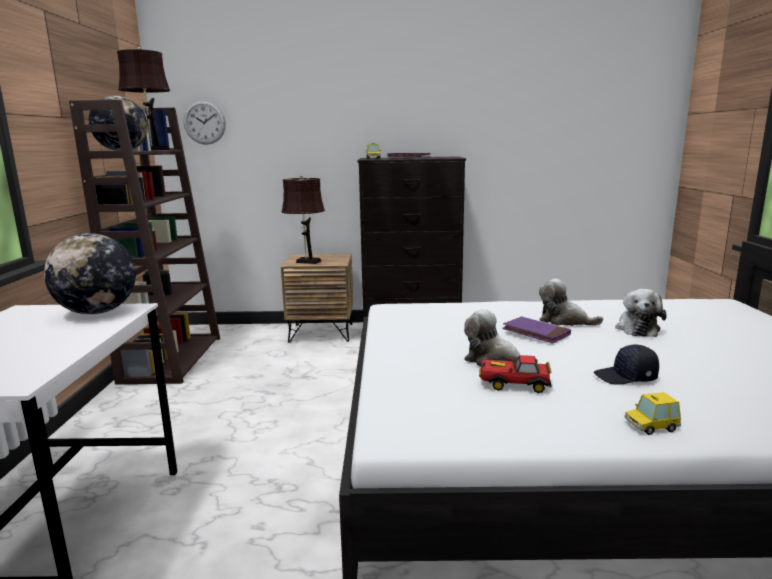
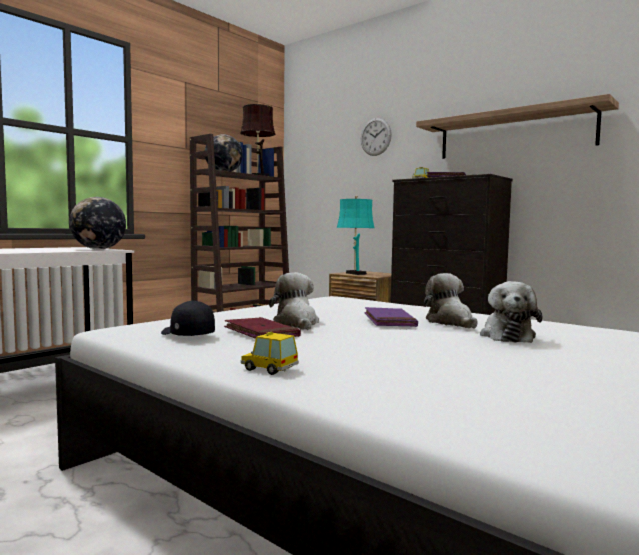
camera: 40 degrees right, 10 degrees down
(204, 122) = (313, 160): wall clock -> wall clock (375, 137)
(306, 261) = (354, 273): brown table lamp -> turquoise table lamp
(456, 112) = (514, 134): none -> shelf
(513, 384) = (261, 333): toy car -> red book
(626, 377) = (365, 350): black cap -> black cap (187, 334)
(637, 328) = (507, 336): plush toy -> plush toy turned 45 degrees counterclockwise

